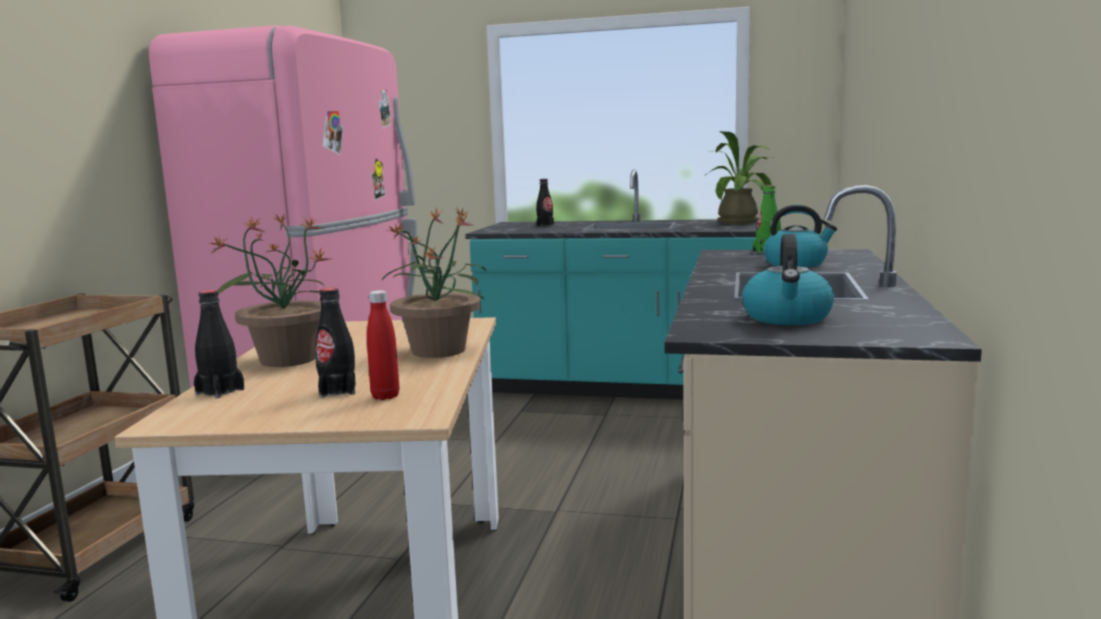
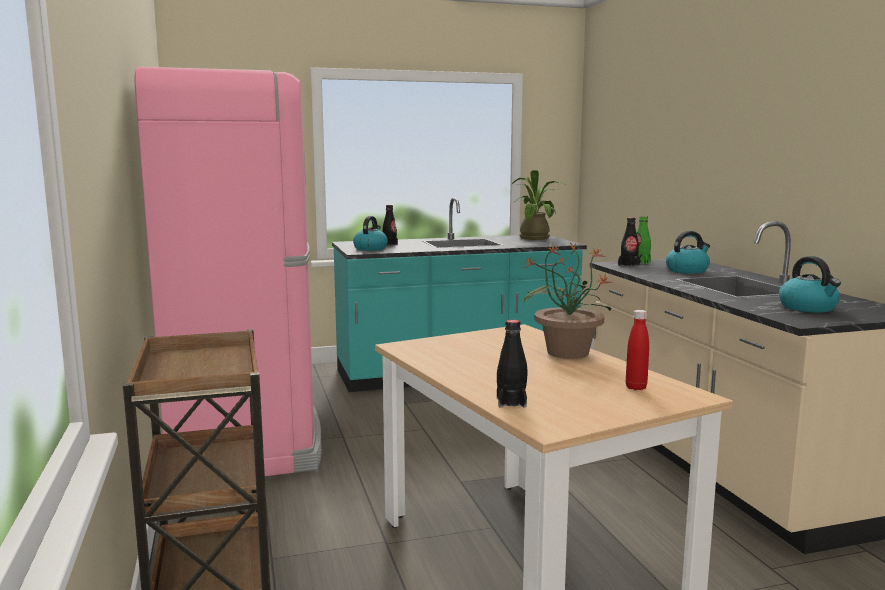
camera: 30 degrees left, 0 degrees up
(287, 359) = (478, 373): potted plant -> none
(338, 391) = (593, 389): black bottle -> black bottle (628, 265)
(510, 229) = (370, 248): none -> kettle

